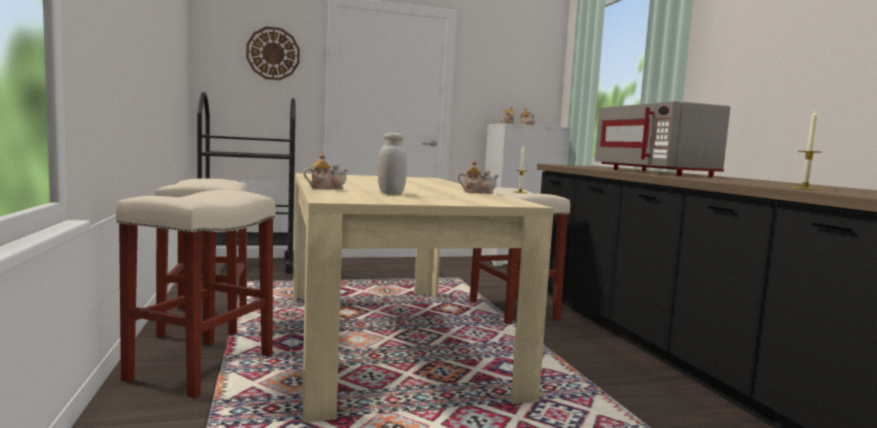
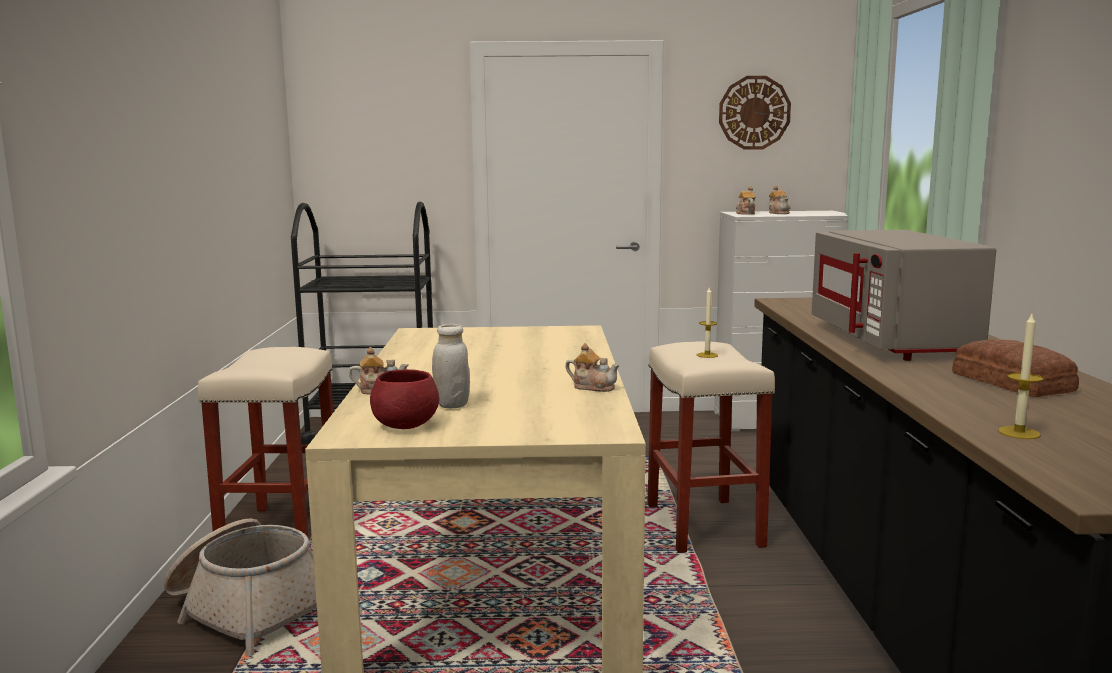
camera: 15 degrees right, 5 degrees up
(202, 366) = (248, 608): beige stool -> basket
(273, 53) = (397, 135): wall clock -> wall clock (754, 113)
(371, 198) = (405, 426): none -> red bowl
(756, 181) = (1011, 383): none -> bread

